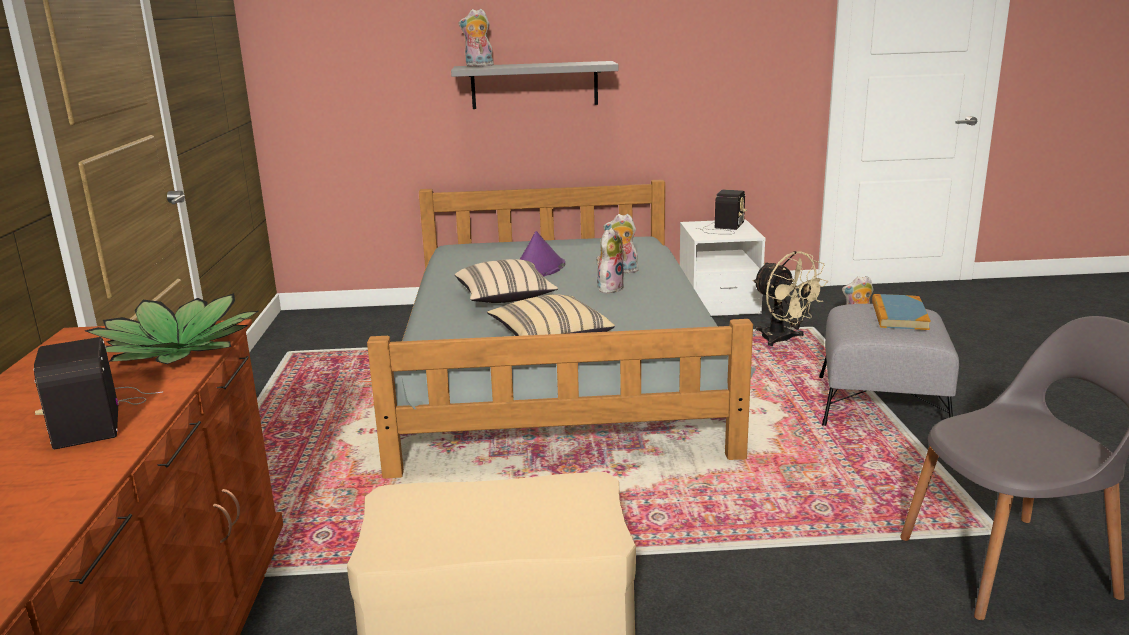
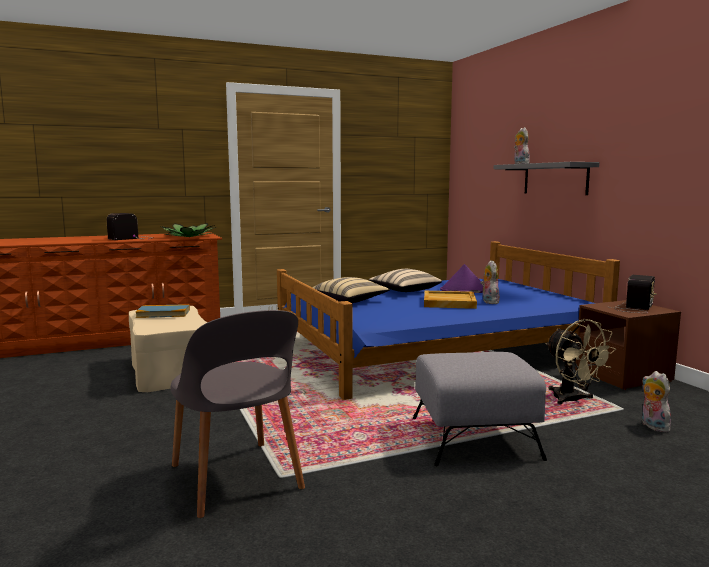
camera: 70 degrees right, 10 degrees down
(555, 367) = (435, 349): grey bed -> blue bed
(609, 288) = (448, 302): plush toy -> beige tray
(718, 304) = (623, 376): white nightstand -> brown nightstand
(723, 228) = (634, 308): radio -> radio turned 60 degrees counterclockwise
(783, 340) = (572, 400): beige fan -> beige fan turned 60 degrees counterclockwise
(899, 315) = (488, 361): book -> book (163, 313)

